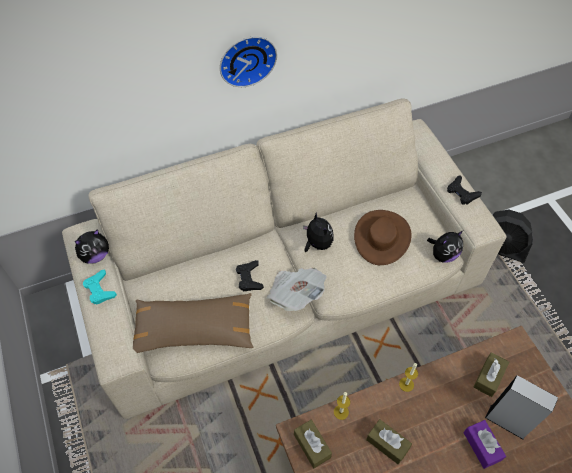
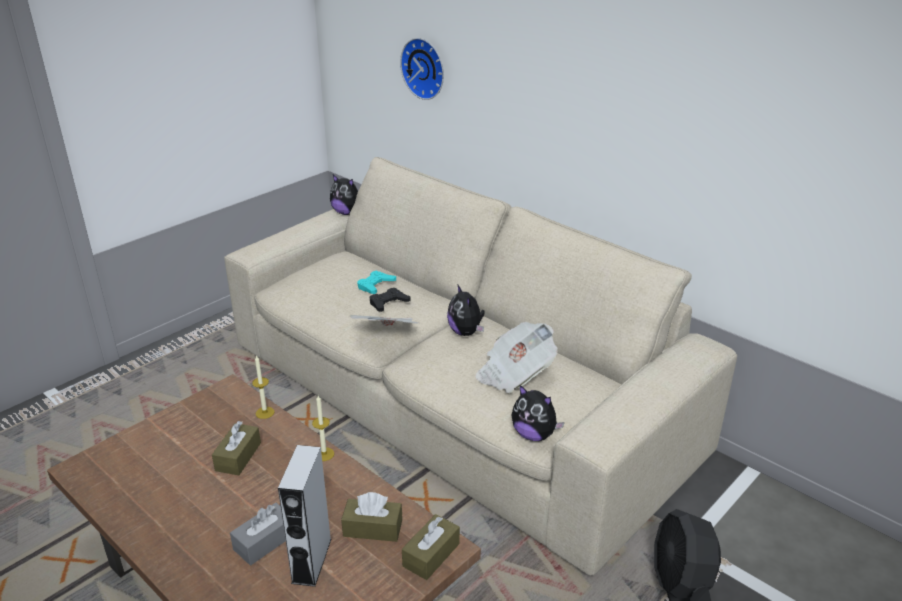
camera: 65 degrees right, 25 degrees down
(100, 289) = (313, 224): turquoise game controller -> turquoise game controller (375, 285)
(194, 329) = (310, 291): brown pillow -> none
(246, 59) = (537, 102): wall clock -> wall clock (425, 68)
(312, 446) = (216, 403): brown tissue box -> brown tissue box (431, 555)
(317, 244) = (466, 332): plush toy -> plush toy turned 120 degrees clockwise
(382, 237) = (514, 374): brown hat -> newspaper
(462, 193) = (633, 404): black game controller -> none
(482, 446) = (265, 541): purple tissue box -> grey tissue box

